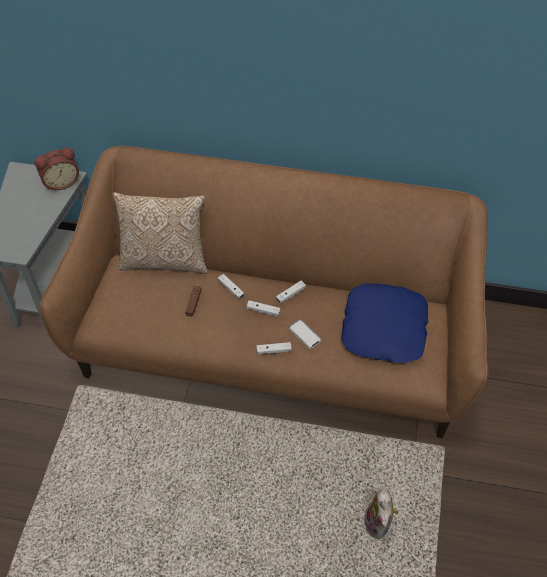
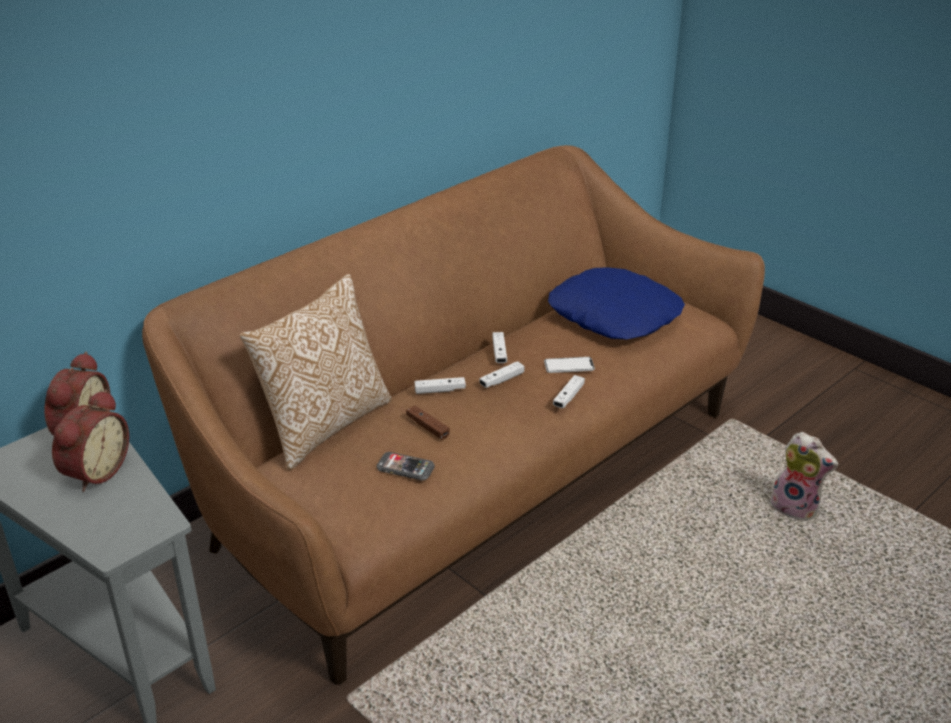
camera: 55 degrees left, 20 degrees down
(37, 206) = (94, 471): none -> alarm clock
(153, 314) = (405, 468): none -> phone

